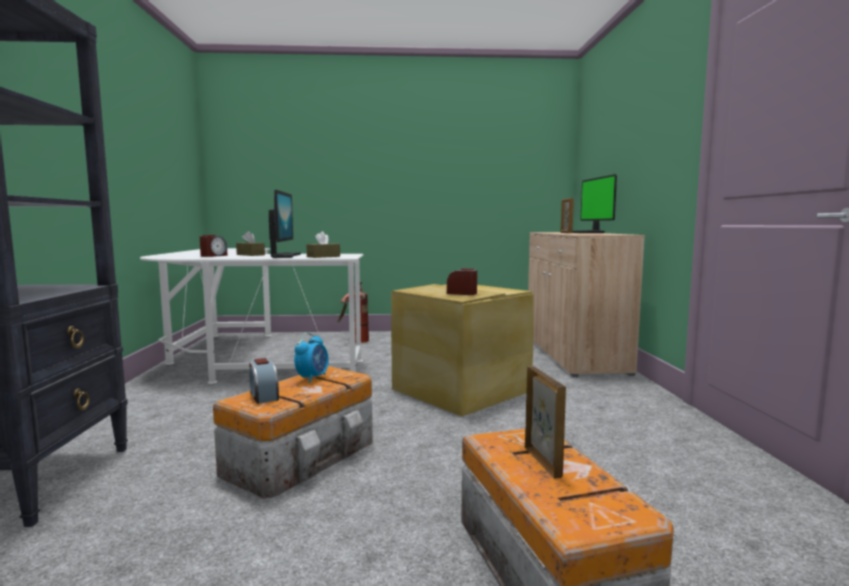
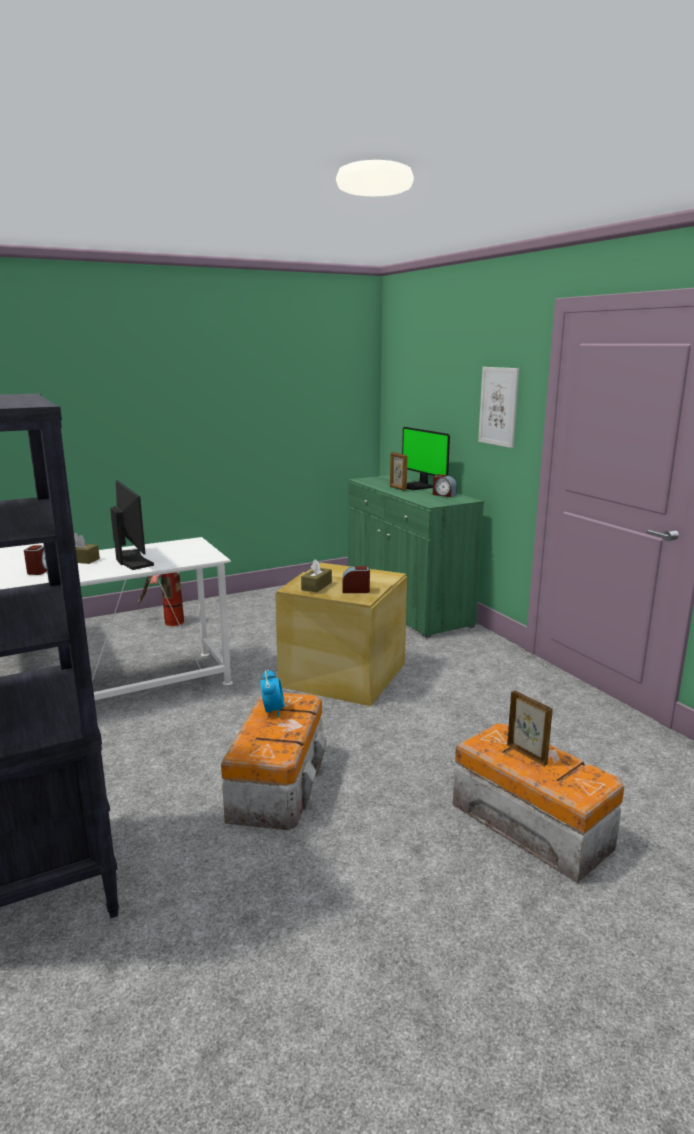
camera: 25 degrees left, 10 degrees up
(263, 396) = (259, 742): alarm clock -> alarm clock (443, 495)
(323, 256) = (182, 557): brown tissue box -> brown tissue box (316, 586)
(573, 354) = (407, 607): beige cabinet -> green cabinet
(661, 132) = (498, 406): none -> picture

